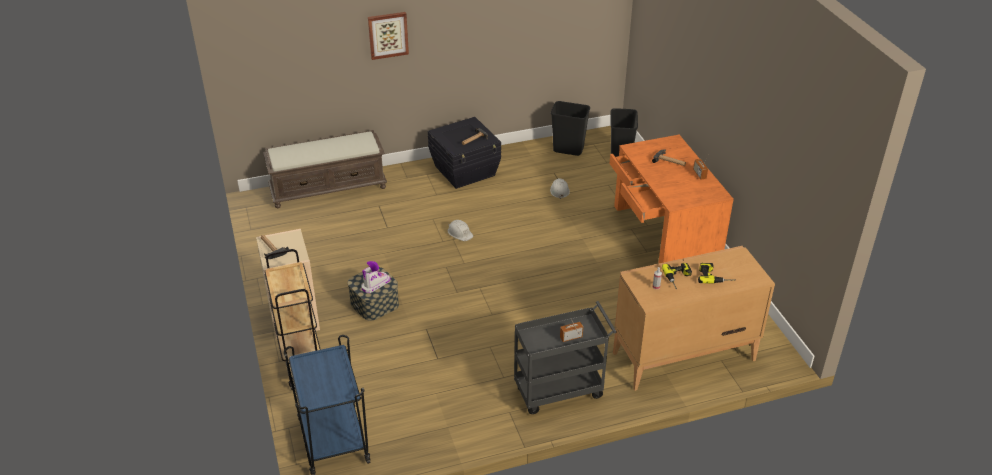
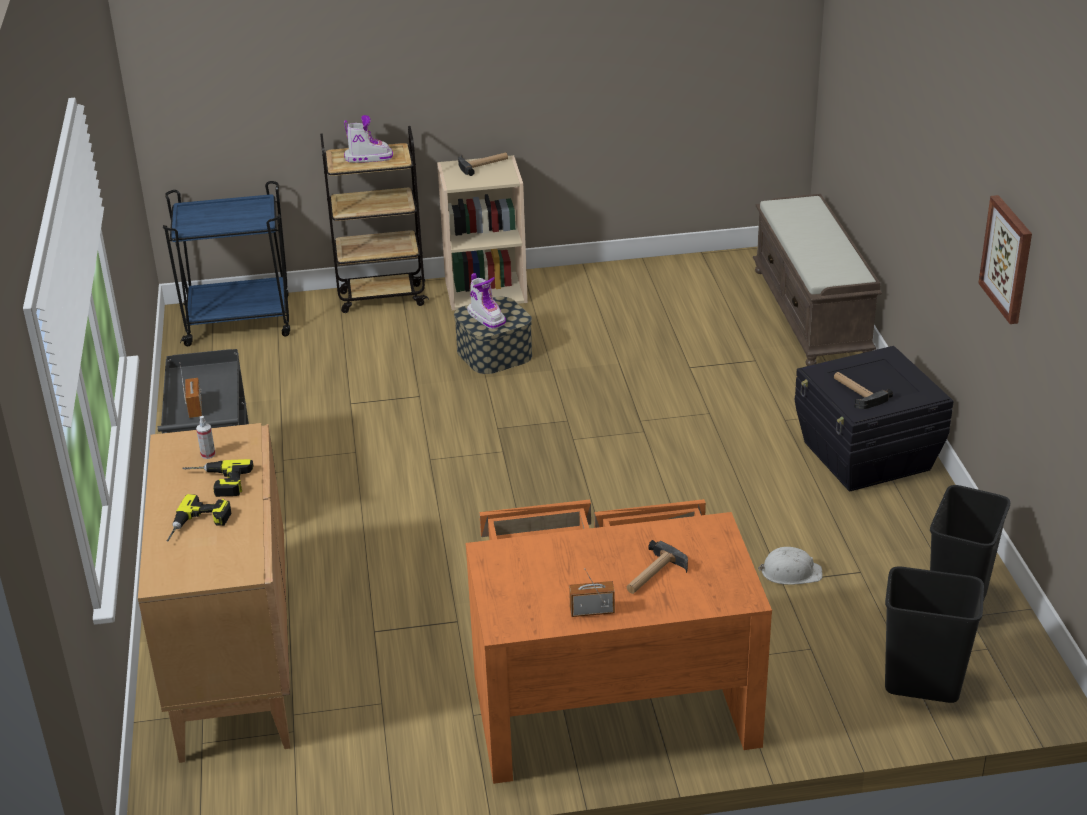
camera: 100 degrees right, 5 degrees down
(286, 285) = (368, 158): none -> boot
(388, 35) = (919, 123): picture -> picture (1008, 259)
(460, 233) = (661, 439): white hard hat -> none

